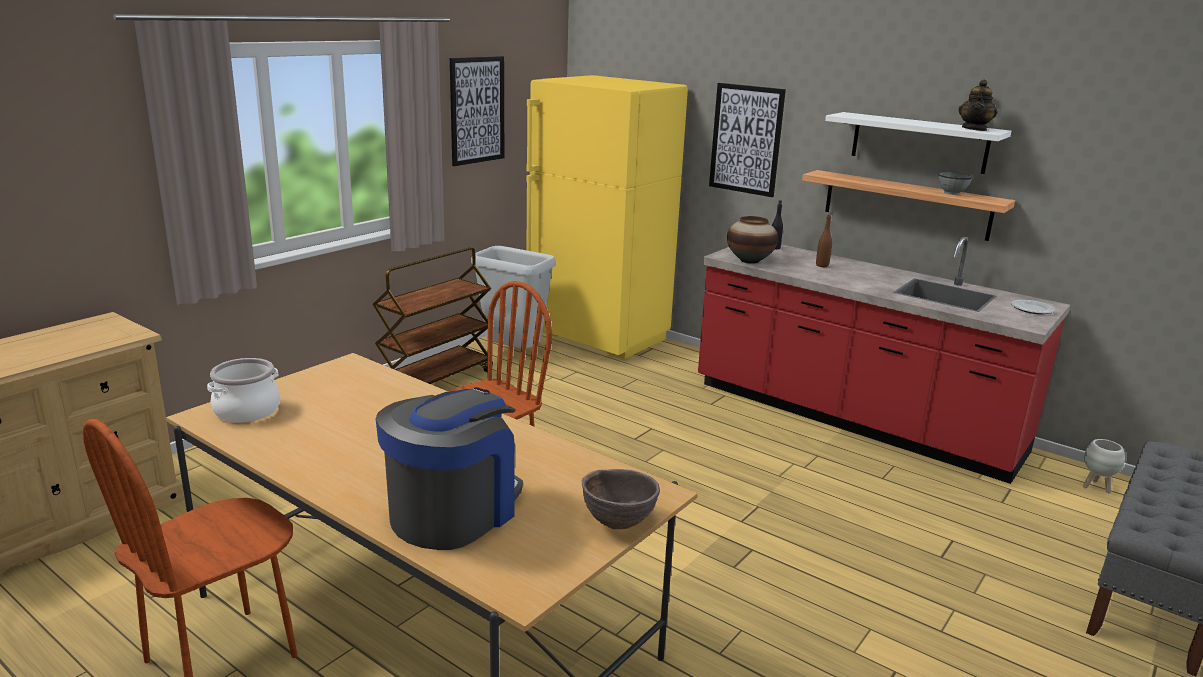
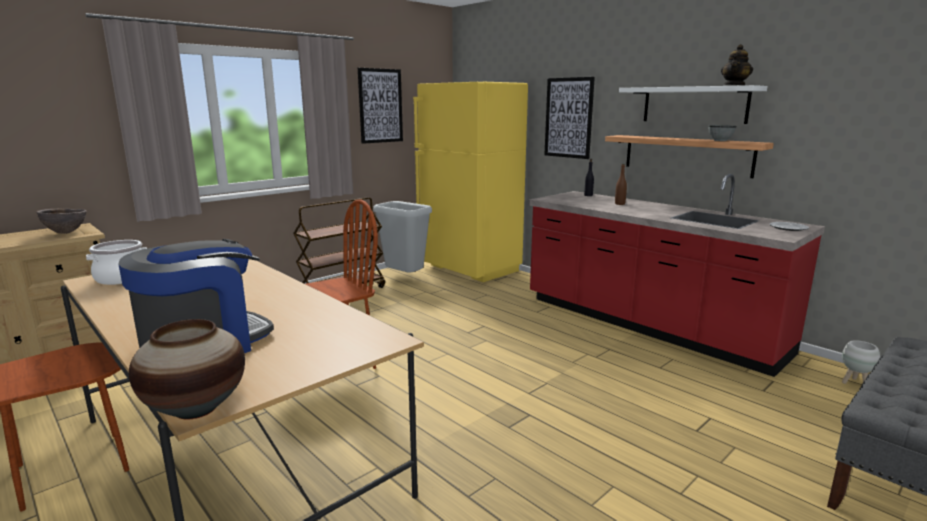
camera: 10 degrees right, 5 degrees down
(618, 524) = (335, 360): brown bowl -> brown bowl (66, 233)
(750, 261) = (563, 201): vase -> vase (196, 409)

